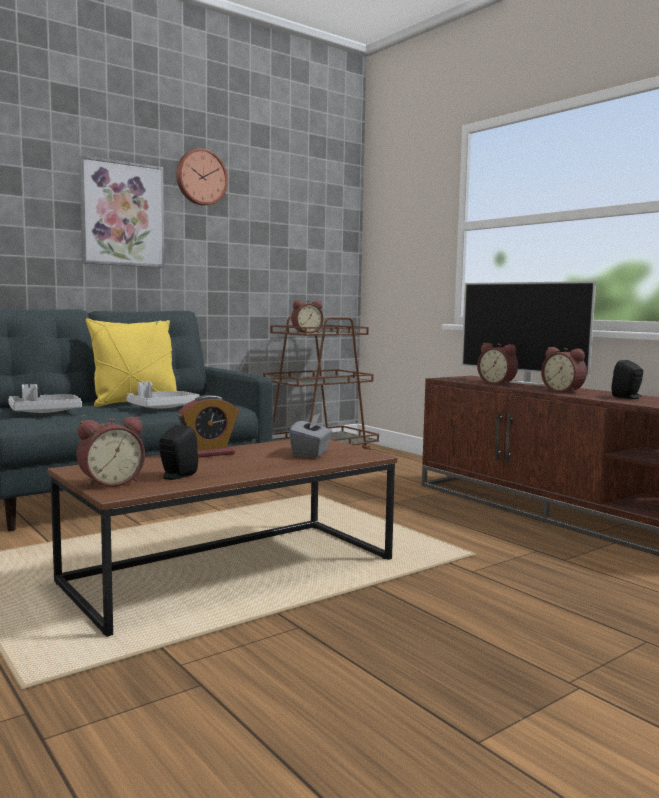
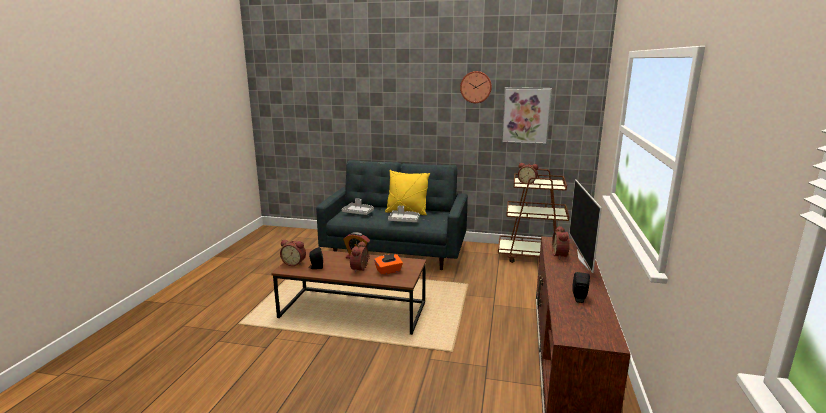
camera: 50 degrees right, 10 degrees up
(122, 214) = (429, 111): picture -> picture (526, 115)
(311, 453) = (388, 271): grey tissue box -> orange tissue box
(564, 391) = (566, 278): alarm clock -> alarm clock (361, 269)

